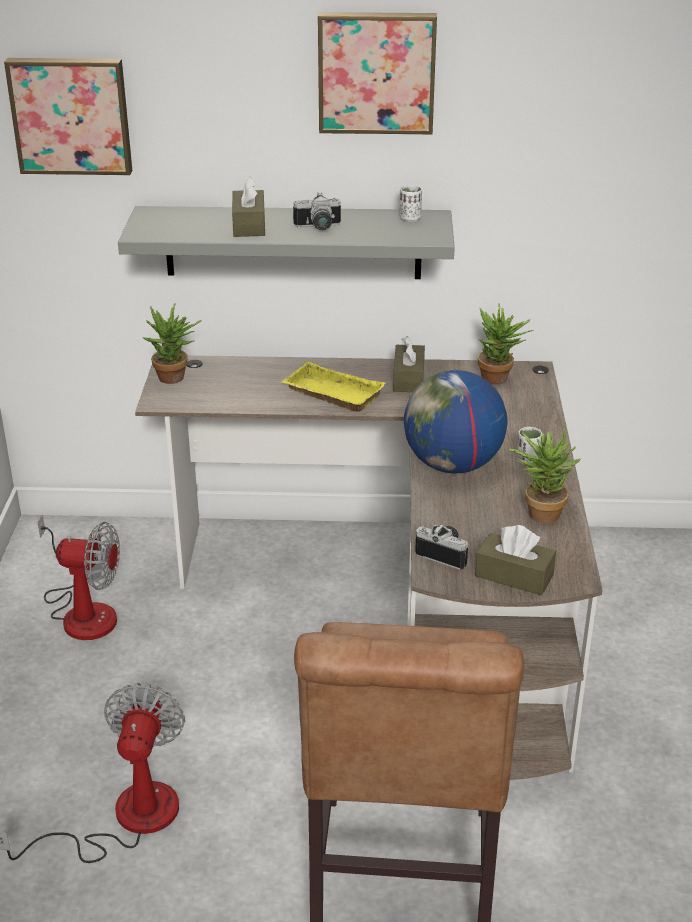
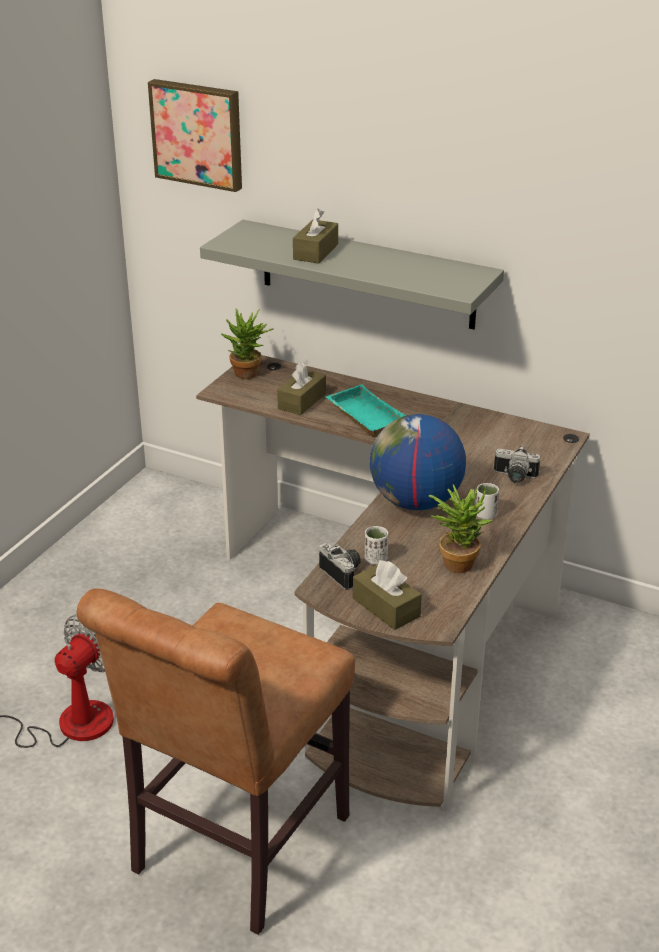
camera: 25 degrees right, 0 degrees up
(83, 611) = (141, 555): fan -> none
(318, 227) = (370, 264): camera -> camera (514, 477)
(330, 394) = (363, 417): yellow tray -> turquoise tray
(376, 72) = (443, 131): picture -> none
(408, 378) = (442, 419): brown tissue box -> brown tissue box (302, 401)
(410, 218) = (458, 271): white cup -> white cup (375, 559)
(499, 380) = (524, 439): potted plant -> none

